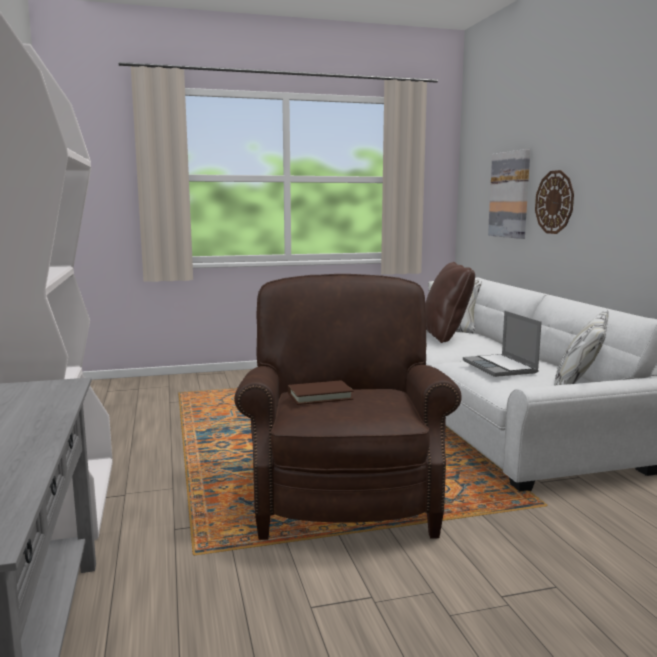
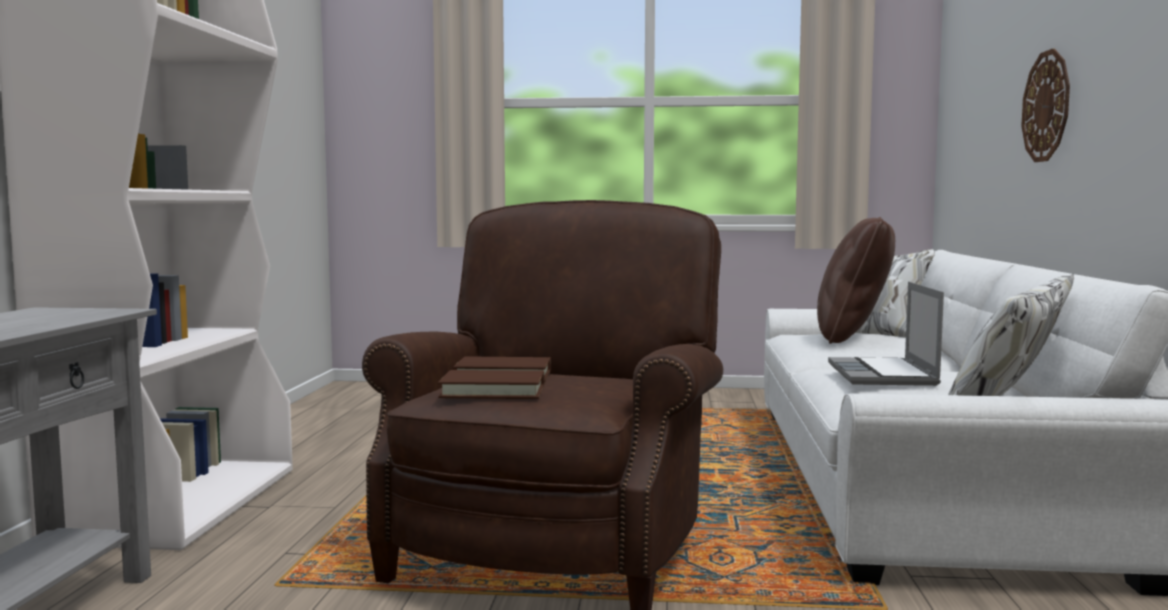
camera: 20 degrees right, 5 degrees down
(335, 411) = (493, 391): none -> brown book
(510, 194) = (994, 107): picture -> none

